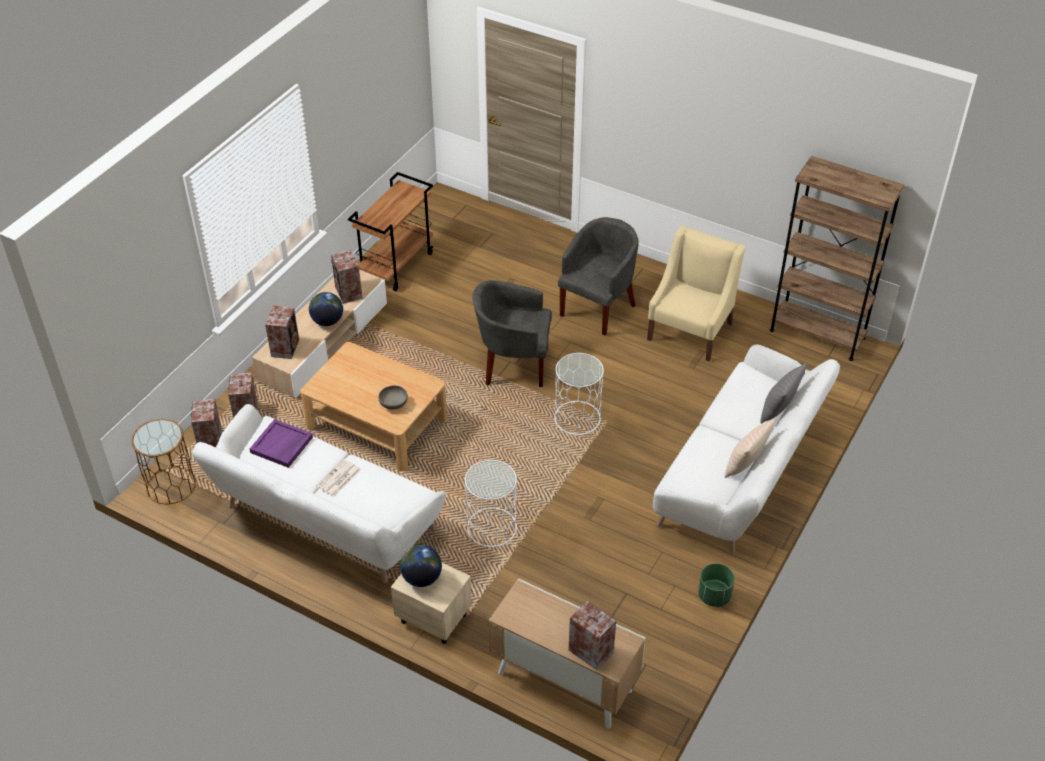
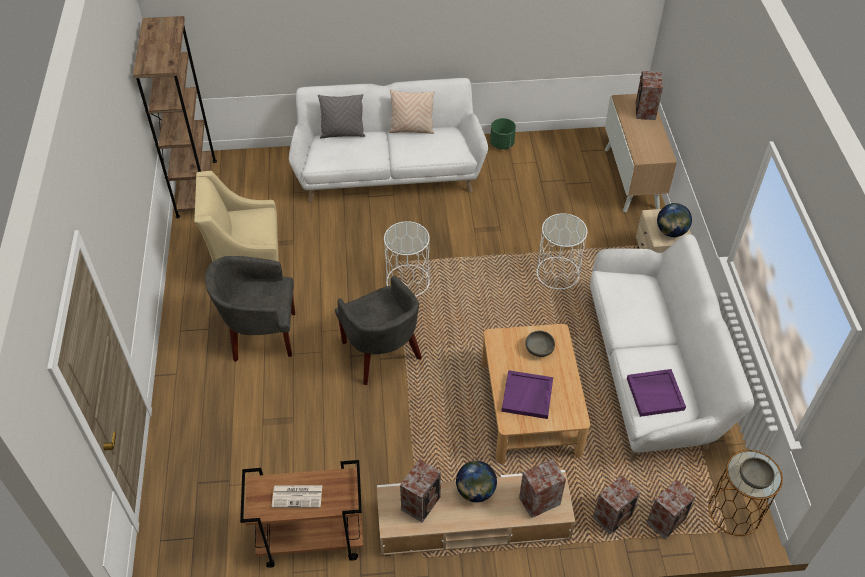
camera: 125 degrees left, 5 degrees up
(154, 434) = (754, 478): none -> grey bowl
(338, 479) = (645, 332): newspaper -> newspaper (298, 496)
(360, 372) = (527, 396): none -> purple tray

